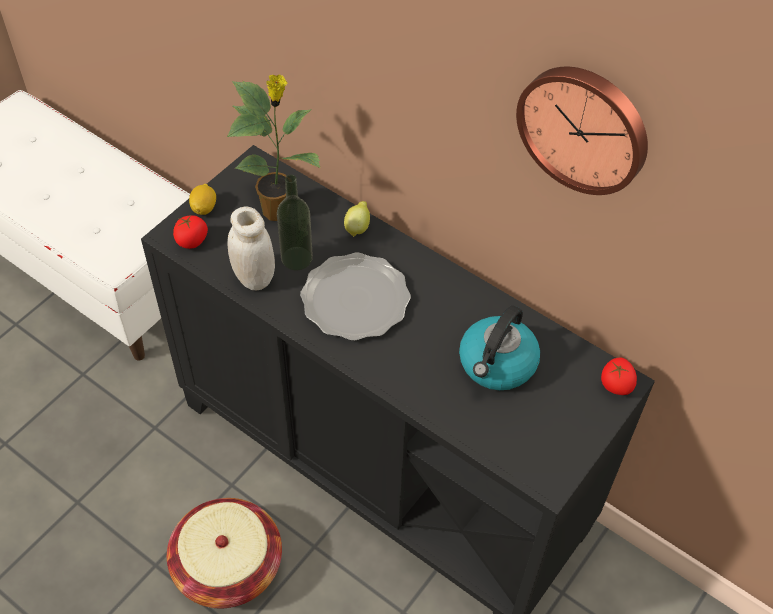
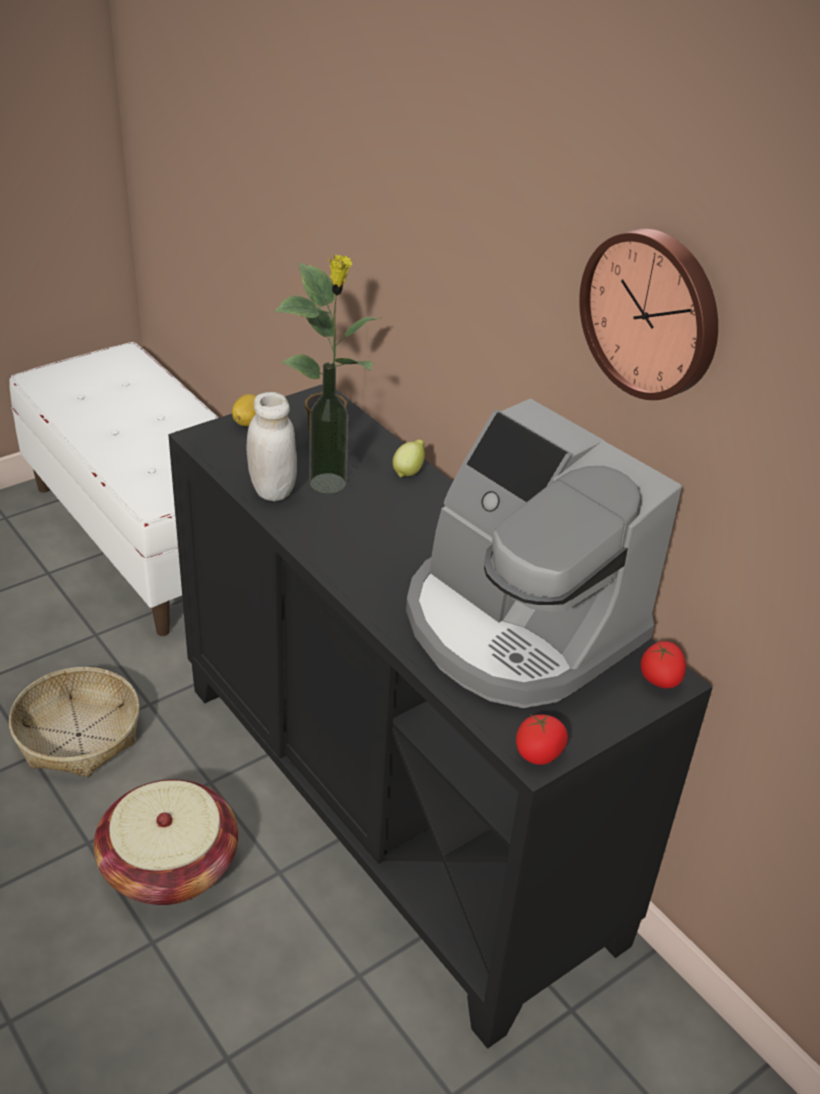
camera: 15 degrees right, 15 degrees down
(108, 471) = (79, 734): none -> basket
(192, 241) = (221, 446): tomato -> tomato (539, 754)
(356, 299) = (377, 532): plate -> none
(497, 364) = (518, 627): kettle -> coffee machine

